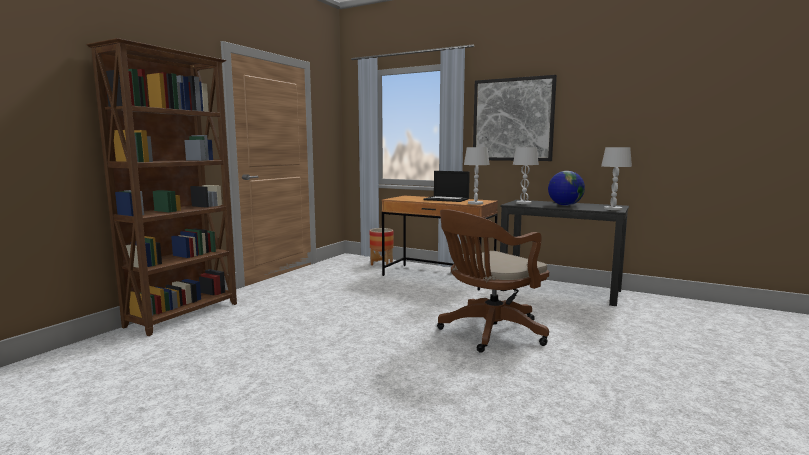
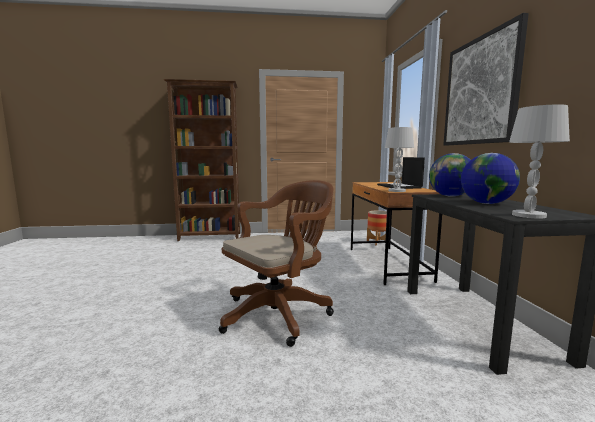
camera: 55 degrees right, 0 degrees up
(488, 332) = (280, 313): brown office chair -> brown office chair turned 120 degrees clockwise
(524, 203) = (450, 196): white table lamp -> globe

